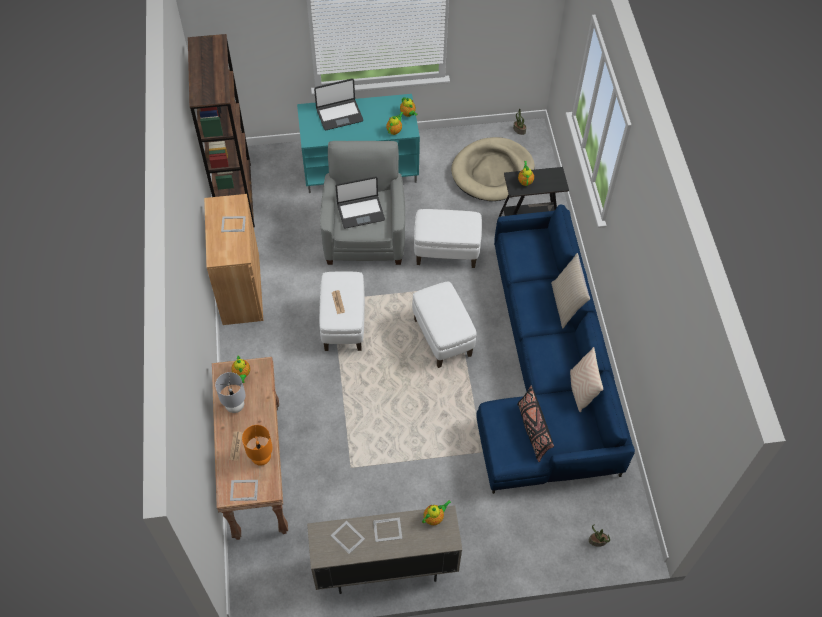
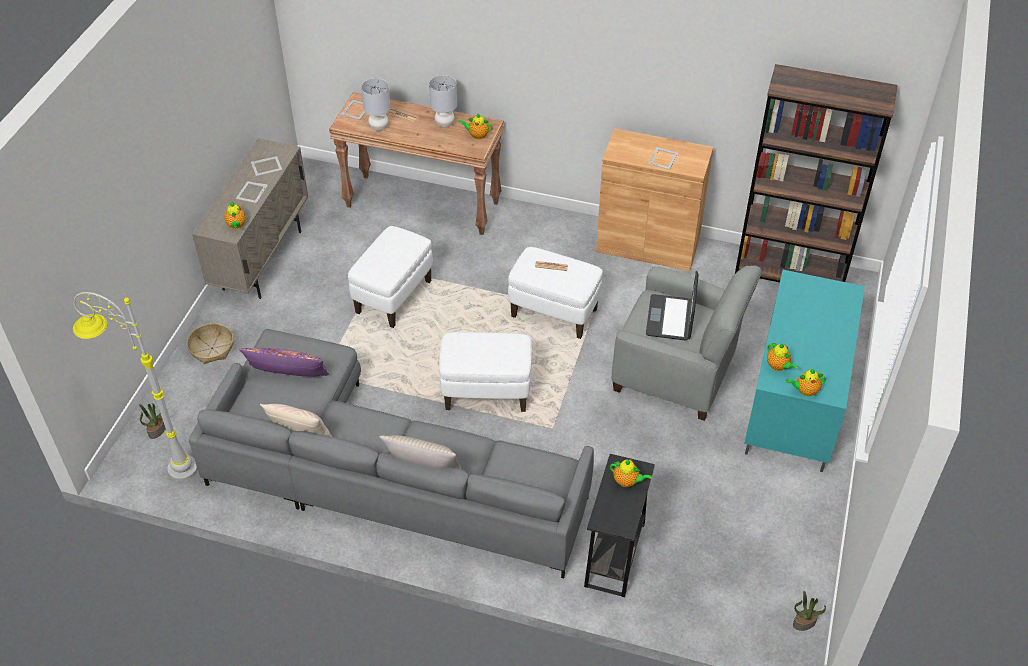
camera: 115 degrees right, 10 degrees down
(261, 458) = (378, 127): orange table lamp -> grey table lamp
(339, 115) = (829, 320): laptop -> none
(446, 252) = (610, 442): white ottoman -> white ottoman (394, 296)
(492, 172) = (729, 550): beige dog bed -> none
(501, 550) = (212, 348): none -> basket
(533, 430) = (288, 374): black pillow -> purple pillow
(545, 371) = (381, 473): blue sofa -> grey sofa
(622, 519) = (160, 463): none -> grey floor lamp

